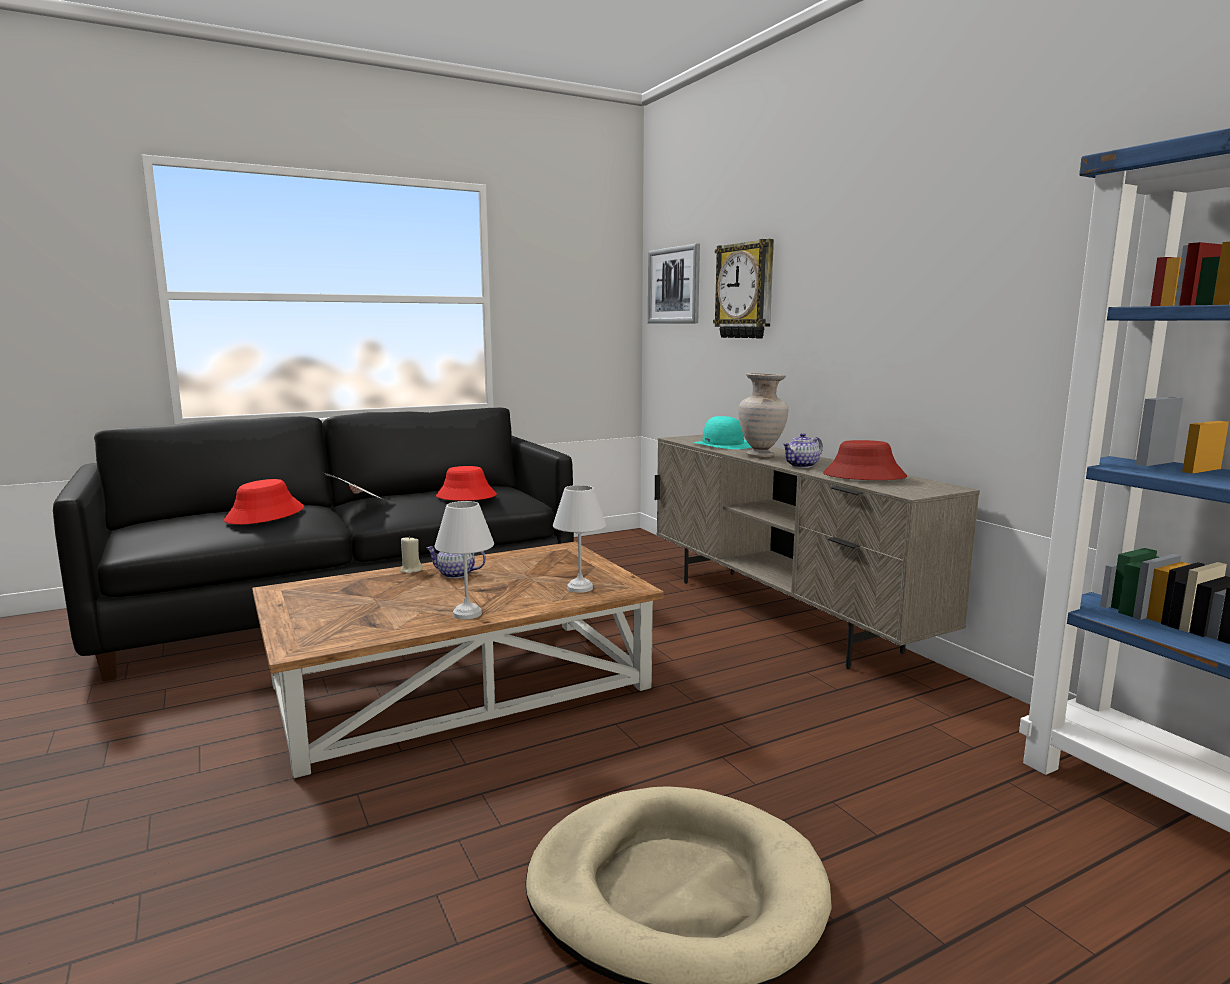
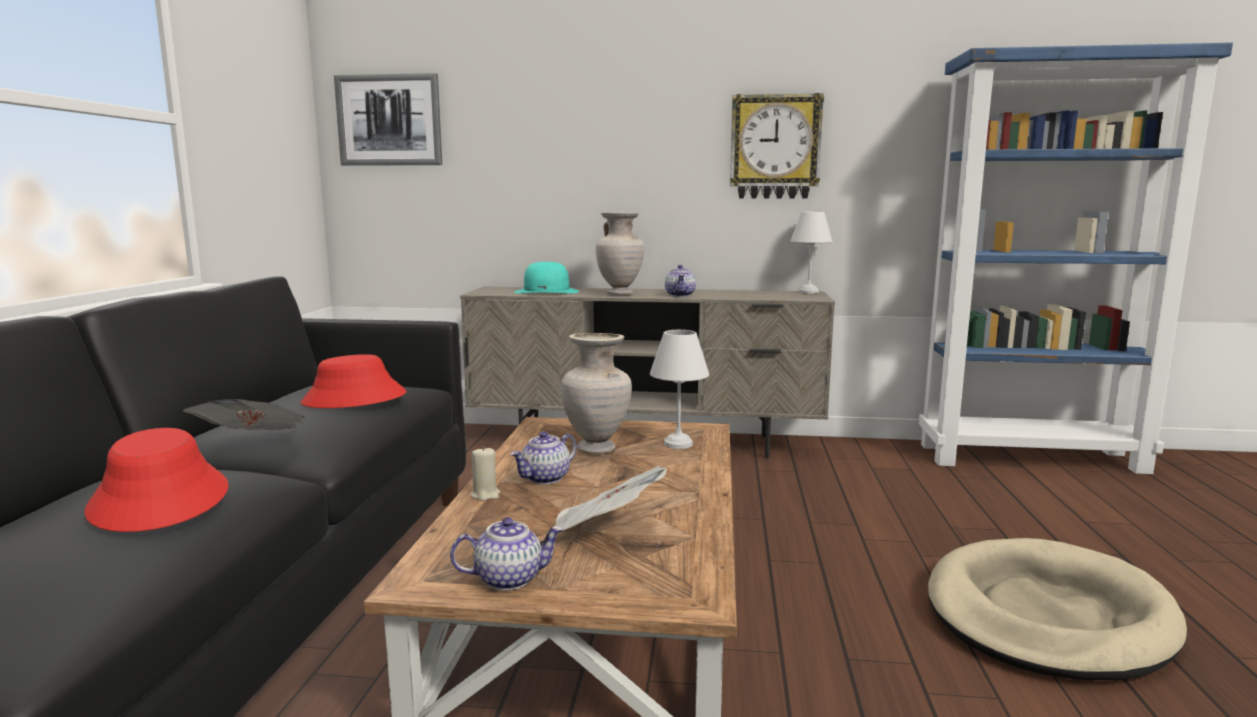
camera: 55 degrees left, 0 degrees up
(296, 604) = (509, 578): none -> teapot
(383, 607) = (605, 530): none -> newspaper
(466, 613) = (688, 497): white table lamp -> white table lamp (807, 292)
(532, 572) = (597, 449): none -> beige vase
(746, 291) = (524, 130): wall clock -> wall clock (775, 147)
(863, 476) = (745, 294): red hat -> none

